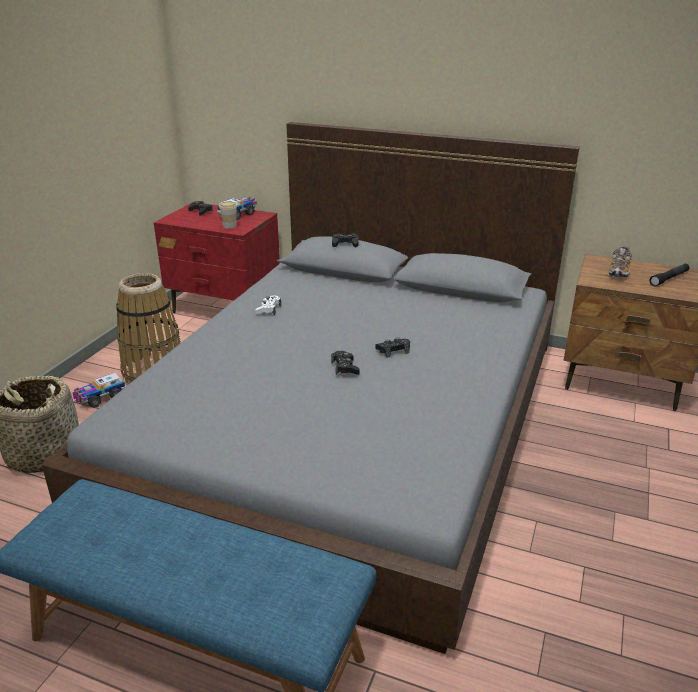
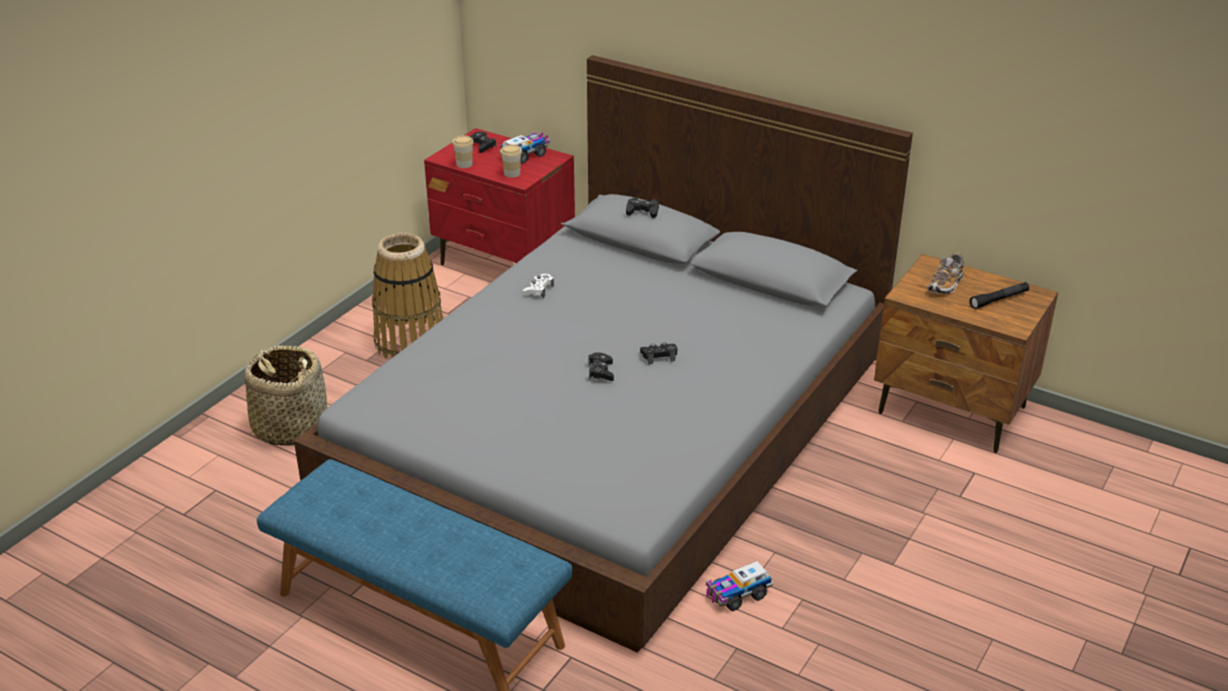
camera: 10 degrees right, 5 degrees up
(101, 398) = (350, 369): toy truck -> toy truck (737, 595)
(188, 223) = (464, 164): none -> cup

